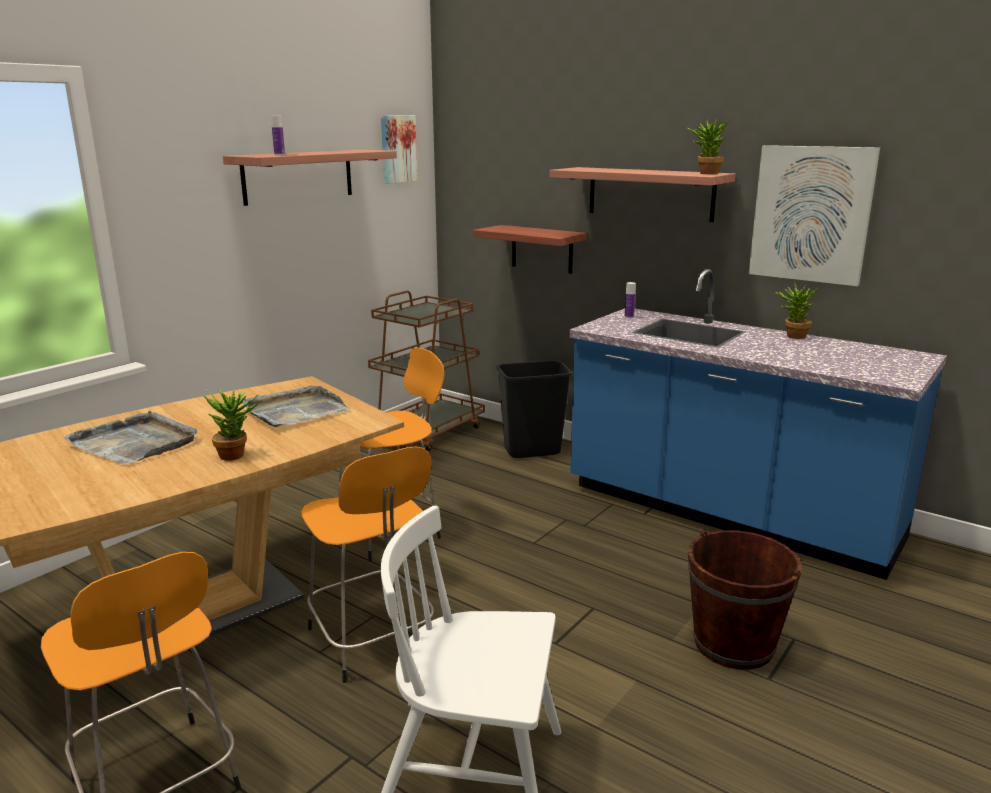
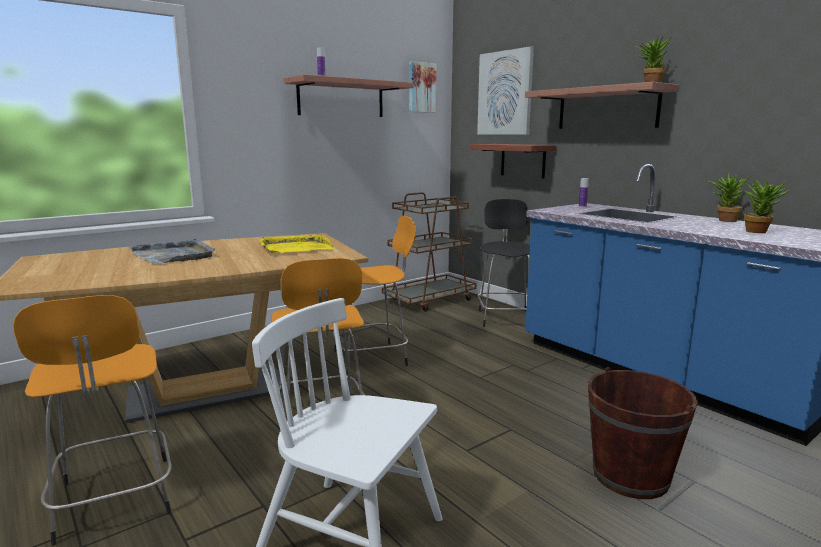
camera: 15 degrees right, 5 degrees down
(237, 454) = (233, 265): potted plant -> potted plant (759, 231)
(295, 411) = (295, 248): grey tray -> yellow tray
(532, 451) = (505, 317): black trash can -> black stool
(811, 214) = (745, 113): picture -> picture (505, 93)

